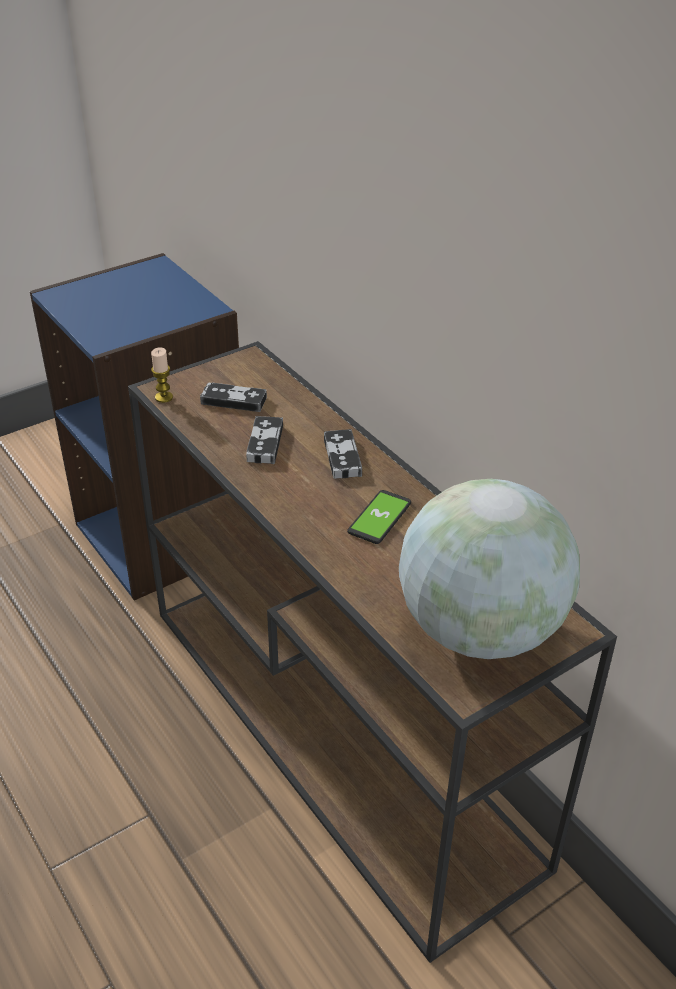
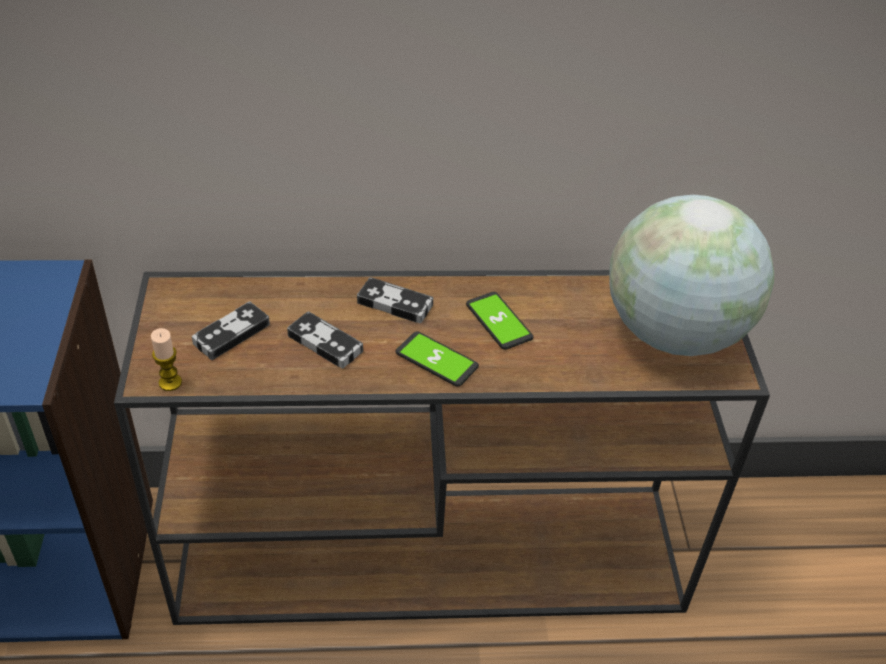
camera: 60 degrees left, 5 degrees up
(300, 502) = (436, 360): none -> phone

